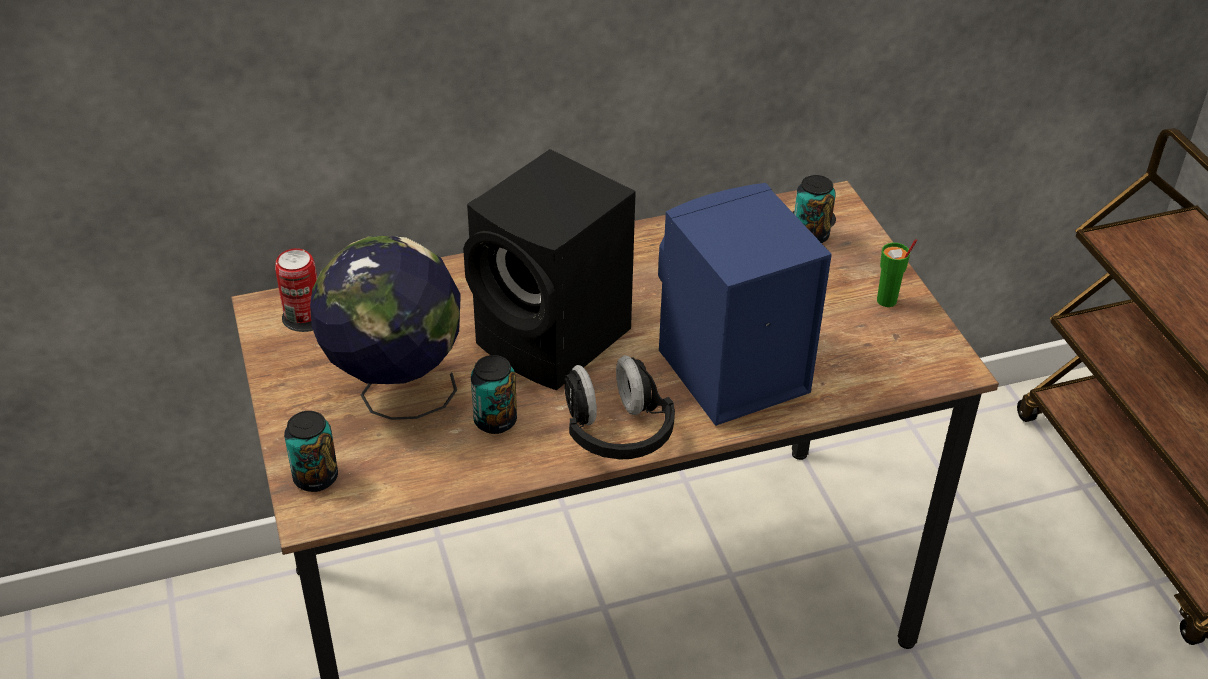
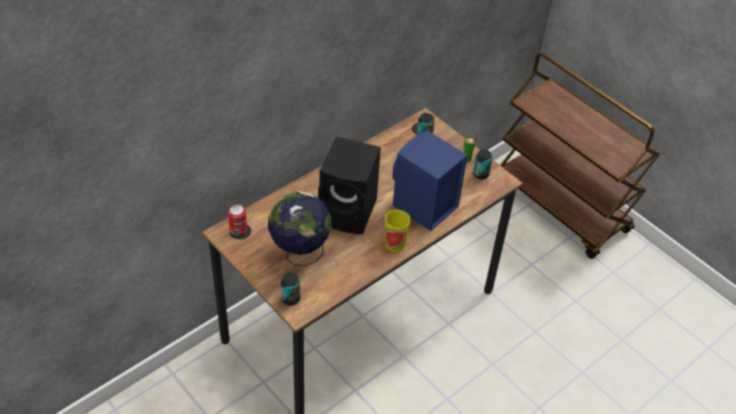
camera: 25 degrees left, 5 degrees up
(495, 420) = (346, 254): can -> can (480, 174)
(616, 431) = (395, 244): black headphones -> cup

